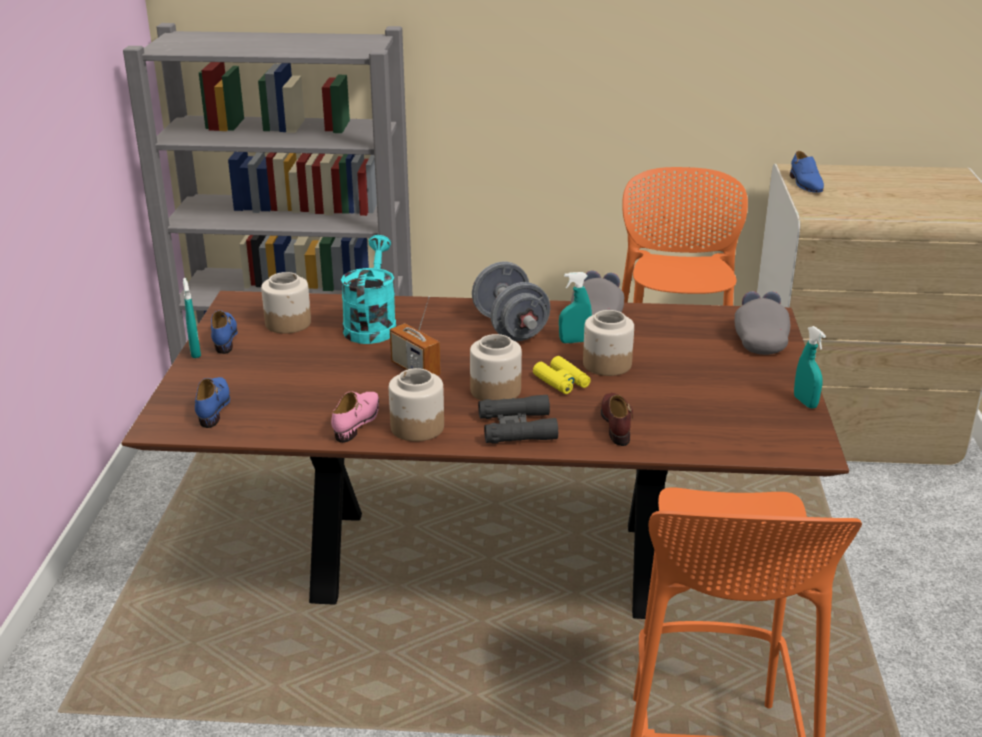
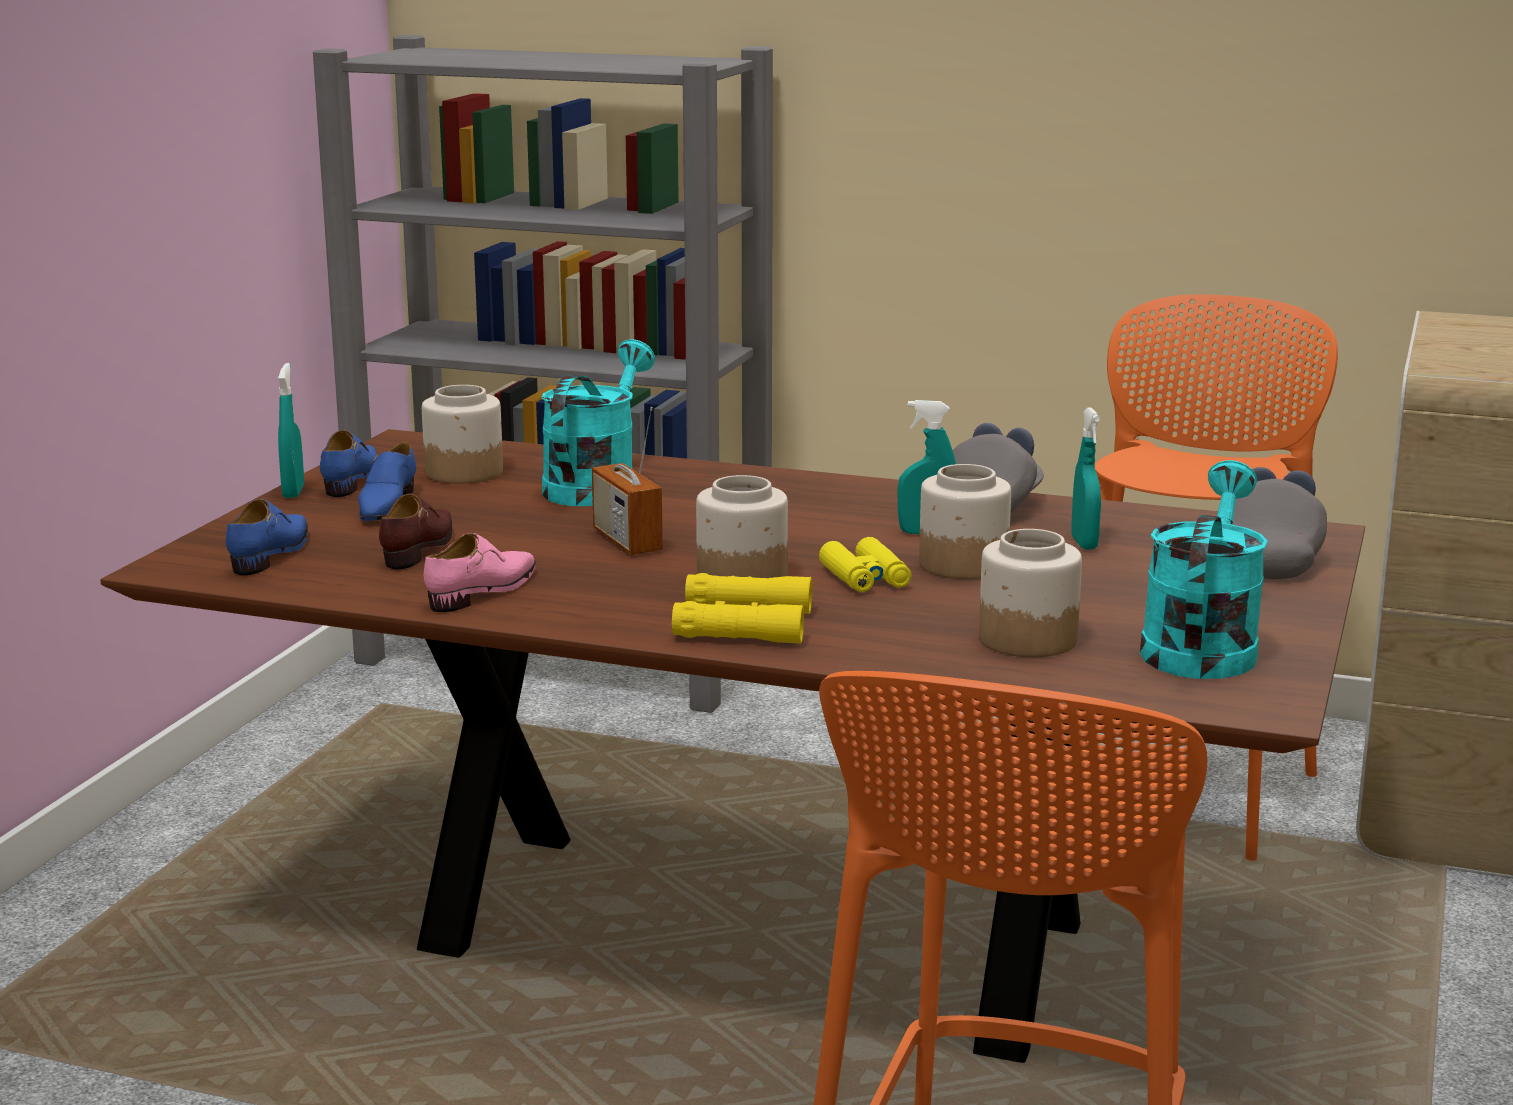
camera: 15 degrees right, 10 degrees down
(416, 427) = (574, 607): jar -> jar (1026, 639)
(510, 328) = (827, 508): grey dumbbell -> none
(517, 428) = (743, 624): black binoculars -> yellow binoculars
(616, 423) = (923, 636): brown shoe -> brown shoe (420, 548)
(759, 410) = (1201, 646): none -> turquoise watering can
(805, 184) = (1454, 335): blue shoe -> blue shoe (386, 506)
(805, 402) = (1298, 644): turquoise spray bottle -> turquoise spray bottle (1084, 543)

